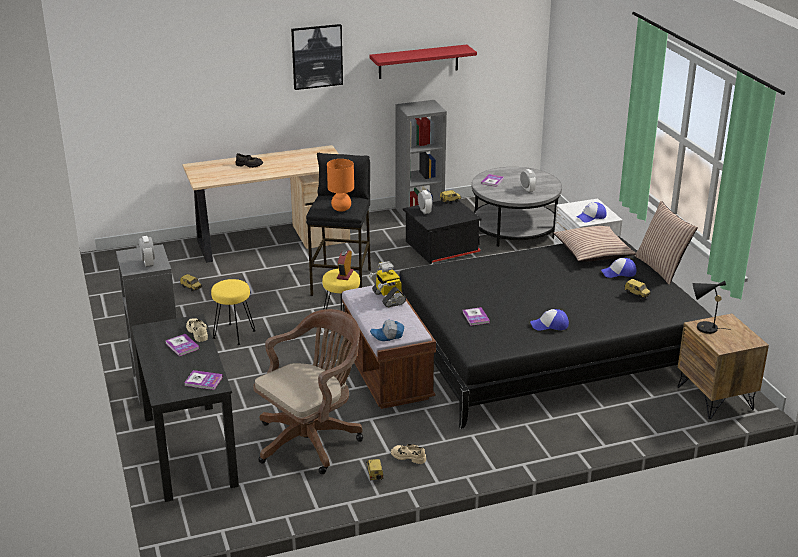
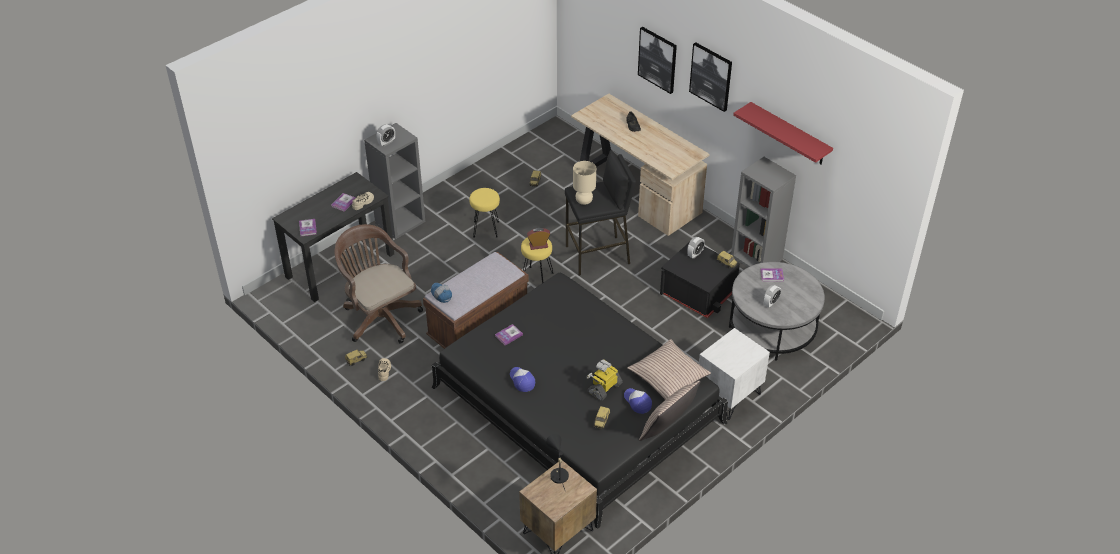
camera: 65 degrees right, 15 degrees up
(243, 80) = (658, 59): none -> picture
(312, 439) = (380, 316): brown office chair -> brown office chair turned 150 degrees counterclockwise
(341, 209) = (584, 201): orange table lamp -> beige table lamp
(388, 298) = (495, 277): toy robot -> toy robot (604, 388)
(591, 217) = (724, 357): cap -> none

